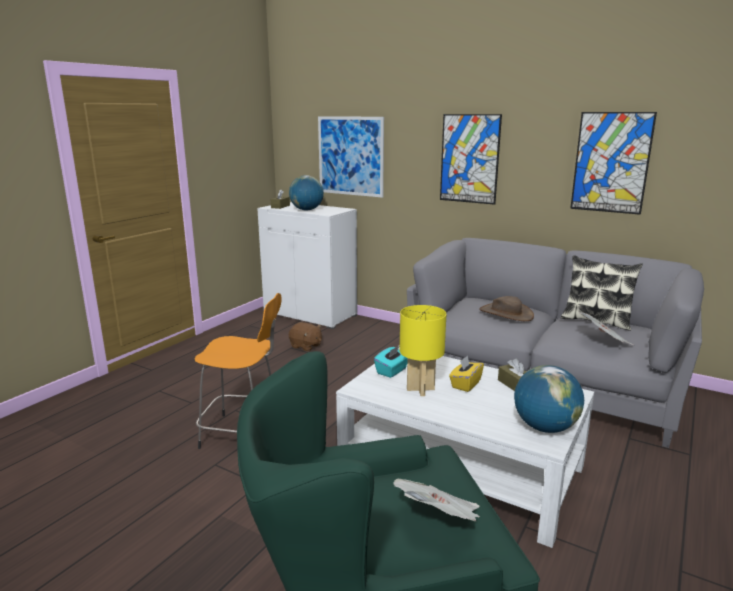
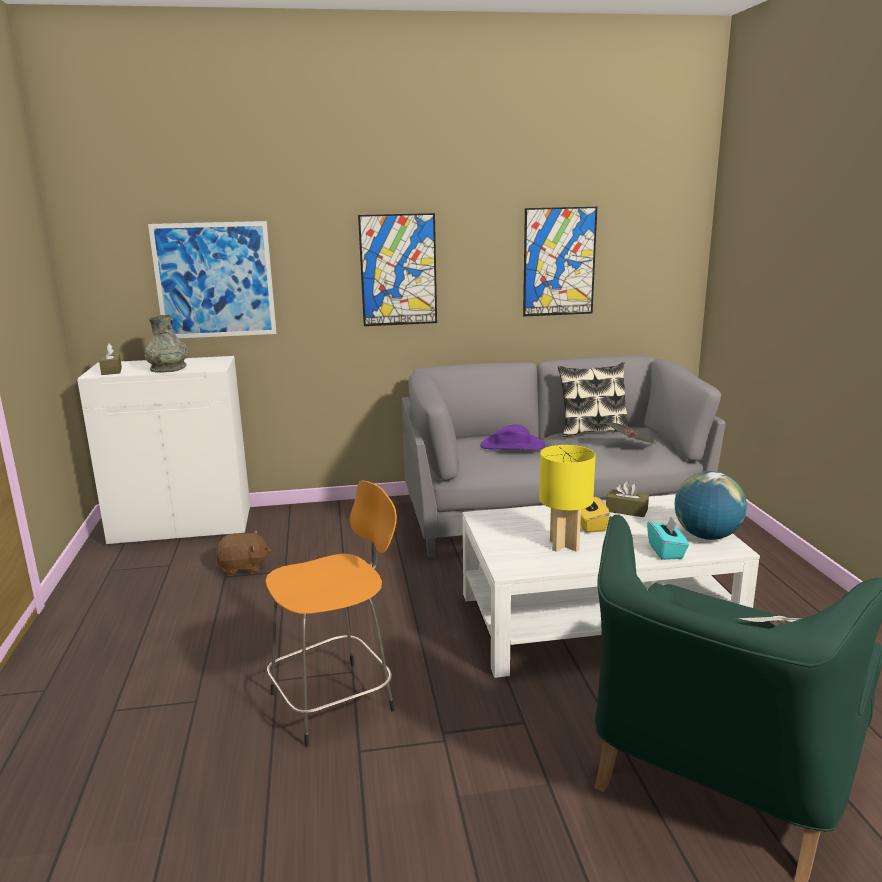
camera: 40 degrees left, 0 degrees up
(306, 210) = (168, 368): globe -> grey vase
(392, 371) = (507, 539): turquoise tissue box -> turquoise tissue box (666, 551)
(506, 313) = (512, 446): brown hat -> purple hat

